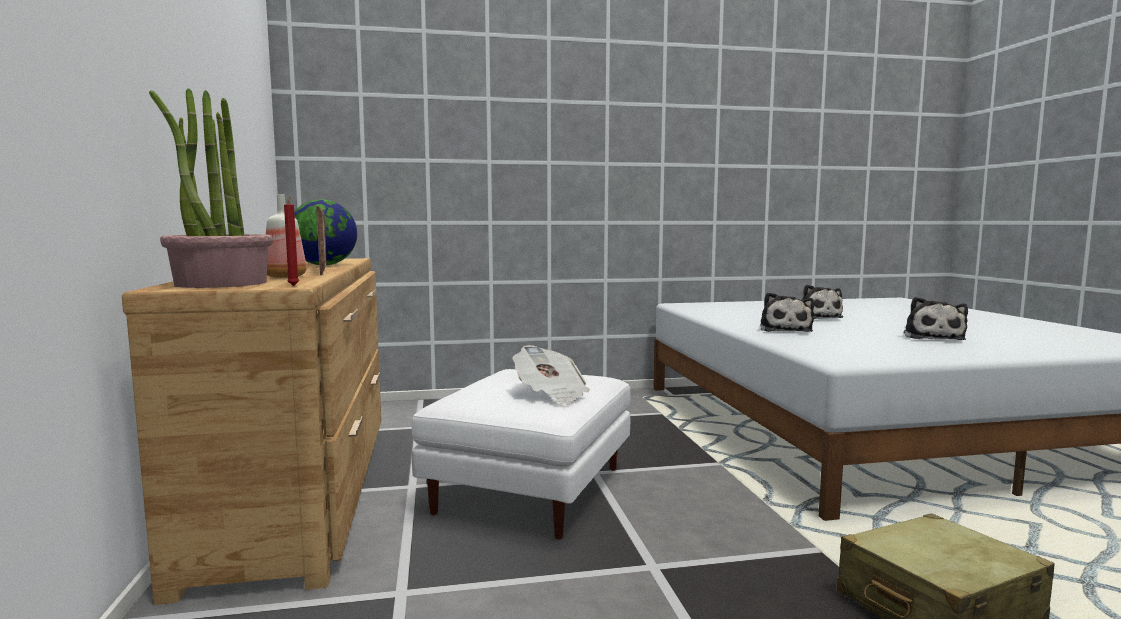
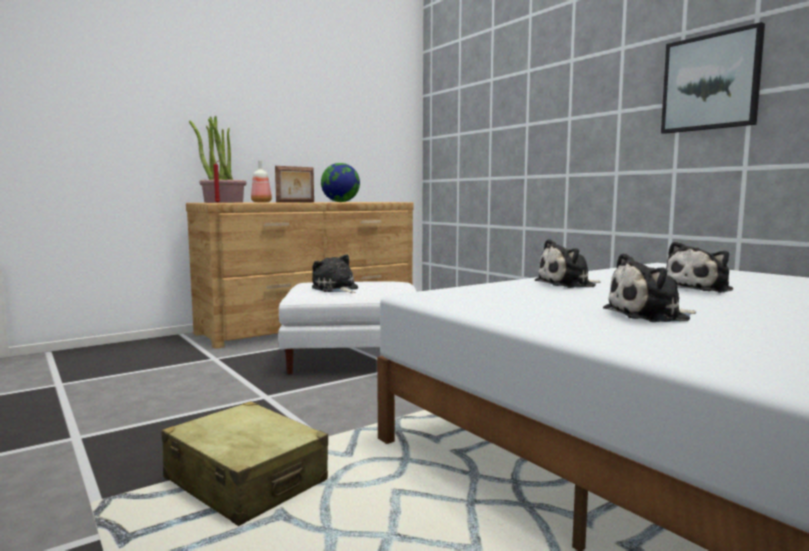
camera: 65 degrees right, 0 degrees up
(551, 394) = (336, 289): newspaper -> plush toy
(689, 152) = (710, 82): none -> picture

